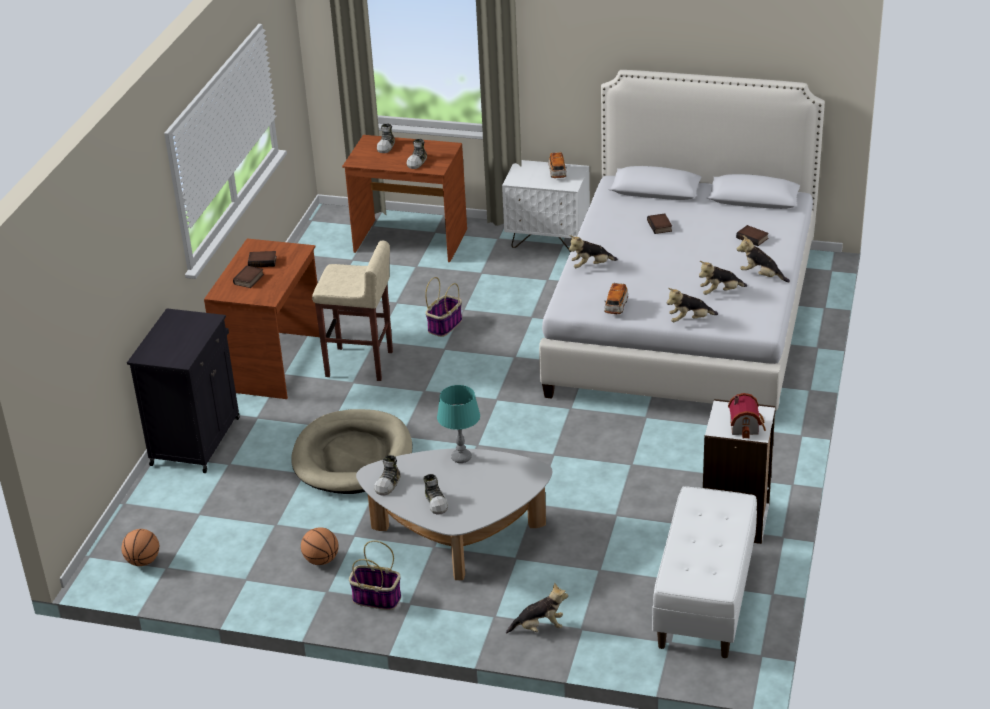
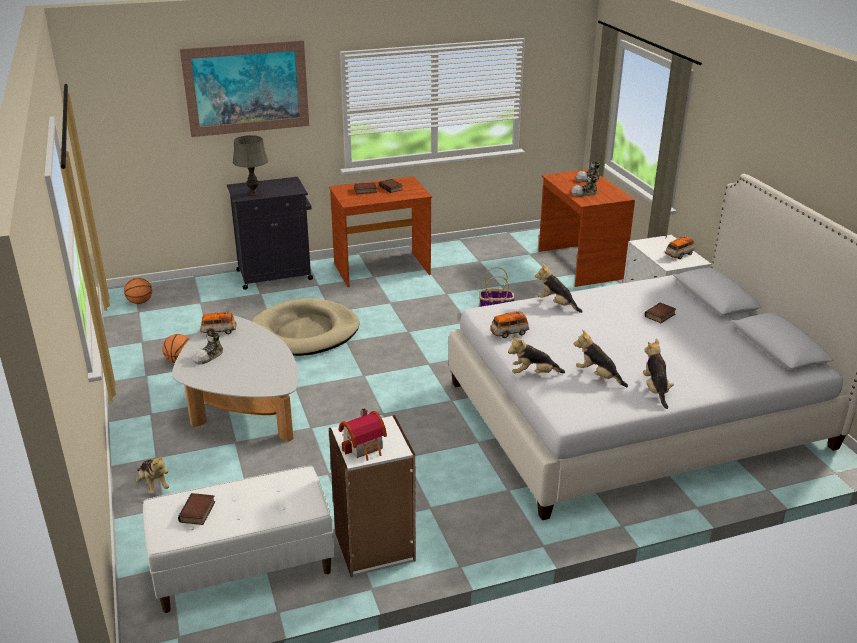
camera: 55 degrees right, 5 degrees down
(119, 229) = (247, 88): none -> picture
(182, 350) = (253, 194): none -> grey table lamp
(360, 364) = (413, 298): beige stool -> none
(375, 598) = (149, 397): basket -> none
(388, 484) = (218, 331): shoe -> toy car
(461, 458) = (273, 348): turquoise table lamp -> none
(689, 320) = (533, 374): plush toy -> plush toy turned 45 degrees counterclockwise
(753, 238) = (711, 366): book -> book (198, 512)

